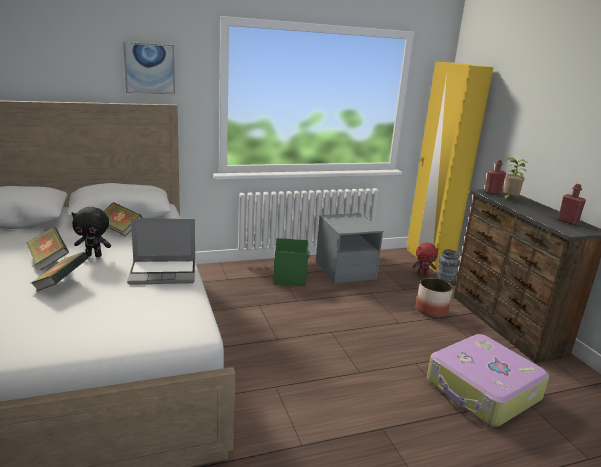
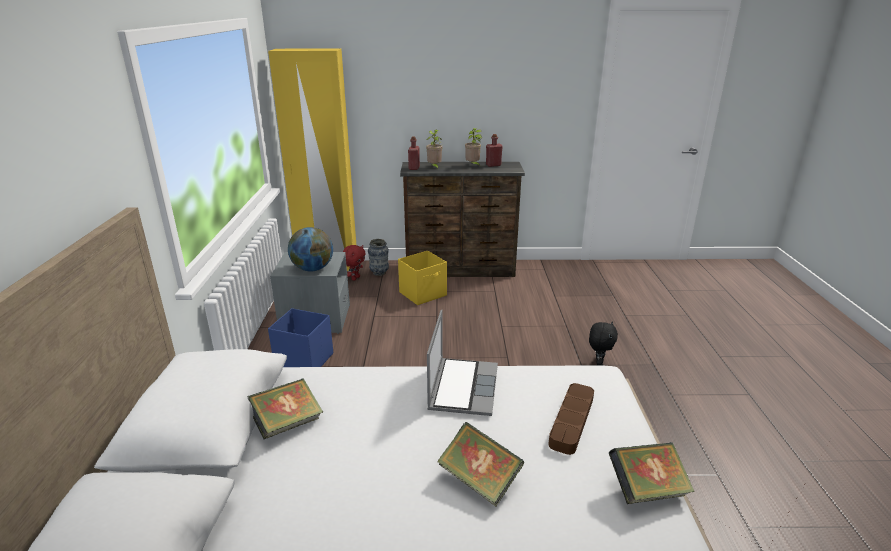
camera: 70 degrees left, 5 degrees up
(48, 261) = (385, 502): book -> book (647, 490)
(94, 255) = (383, 450): black plush toy -> black plush toy (598, 363)
(124, 316) = (571, 421): none -> brown tray
(149, 68) = (76, 158): picture -> none
(290, 277) = (304, 360): green storage box -> blue storage box
(341, 225) = (312, 269): none -> globe
(431, 310) = (423, 294): planter -> yellow storage box
(482, 390) = (542, 308): suitcase -> none
(547, 213) = (473, 165): none -> potted plant

